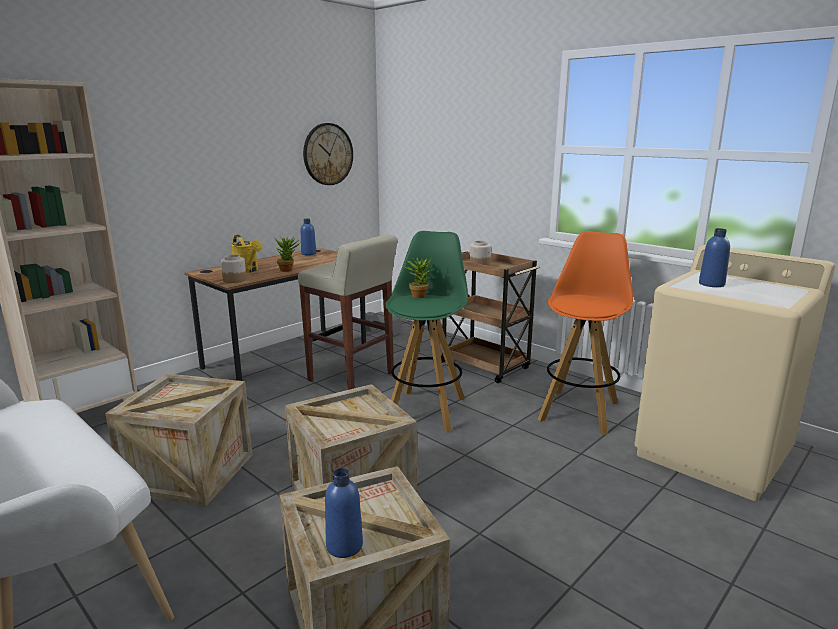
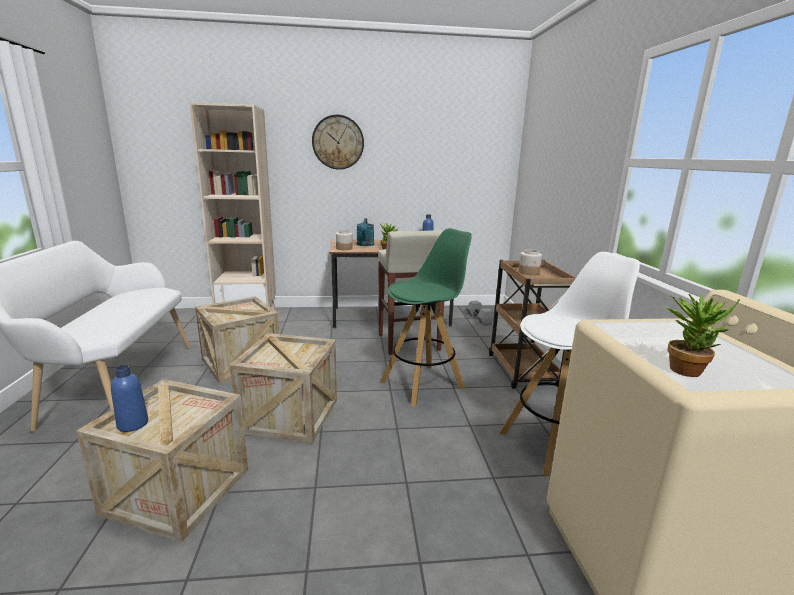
camera: 40 degrees right, 0 degrees up
(248, 270) = (365, 245): yellow watering can -> turquoise watering can
(328, 154) = (464, 165): wall clock -> wall clock (338, 142)
(419, 295) = (430, 283): potted plant -> potted plant (687, 369)
(579, 410) = (554, 442): orange stool -> white stool
(711, 284) = (658, 335): blue bottle -> none

